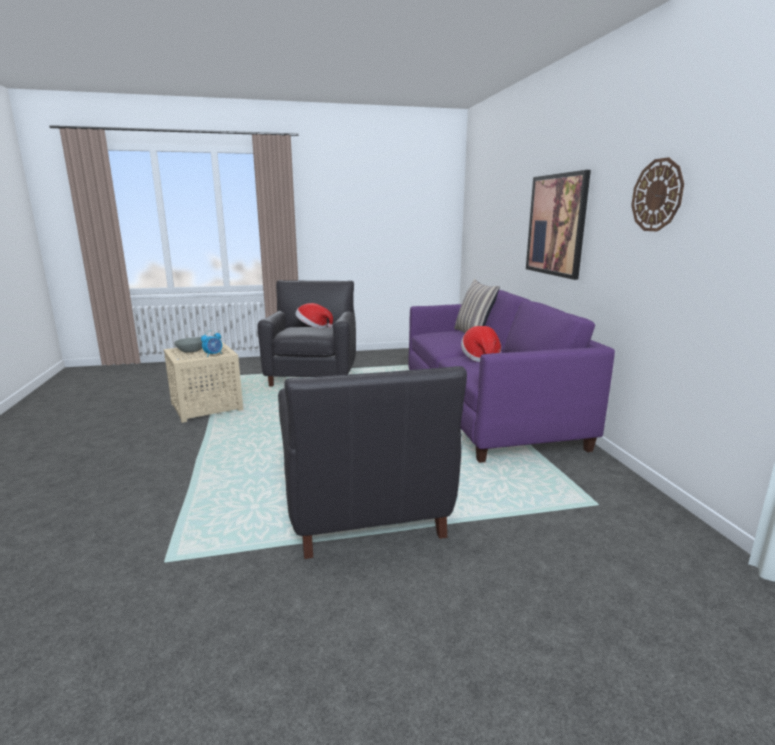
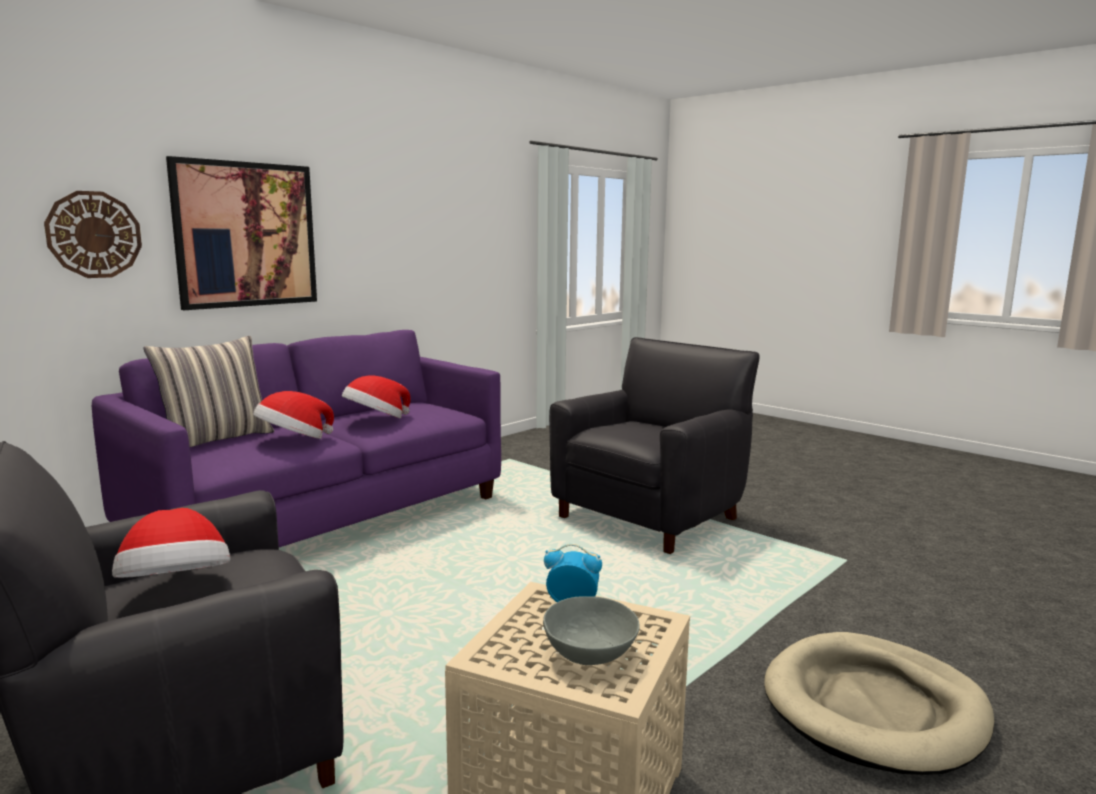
camera: 125 degrees left, 5 degrees down
(114, 467) = (874, 708): none -> beige dog bed
(450, 342) = (293, 441): none -> hat
(657, 195) = (406, 205): wall clock -> wall clock (94, 235)

